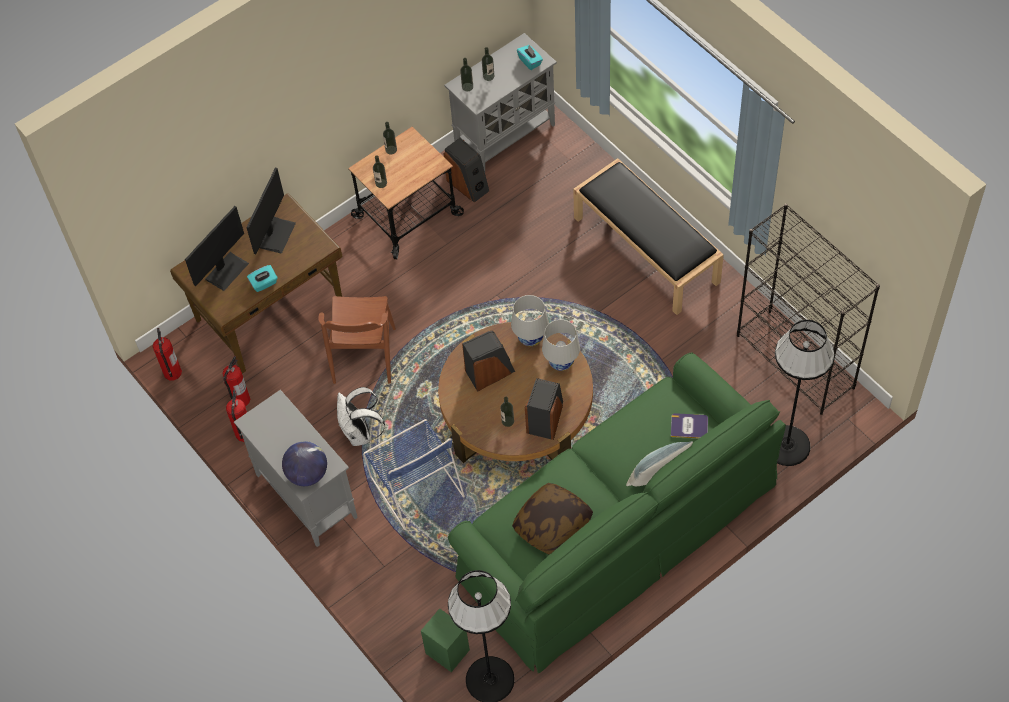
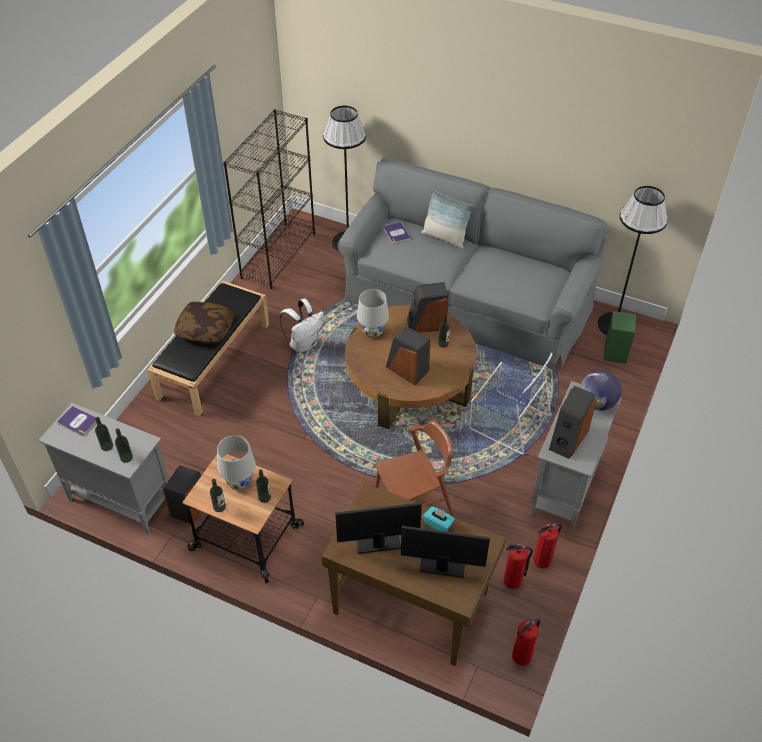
camera: 120 degrees left, 10 degrees down
(283, 424) = (568, 439): none -> speaker
(360, 433) = (487, 475): white backpack -> white backpack (304, 344)
(415, 484) = (507, 421): blue chair -> blue chair turned 90 degrees clockwise
(530, 61) = (77, 421): turquoise tissue box -> book
(530, 338) = (361, 357): white table lamp -> white table lamp (239, 482)
(552, 525) = (519, 273): pillow -> pillow (205, 330)
(615, 529) = (465, 301): green sofa -> grey sofa

